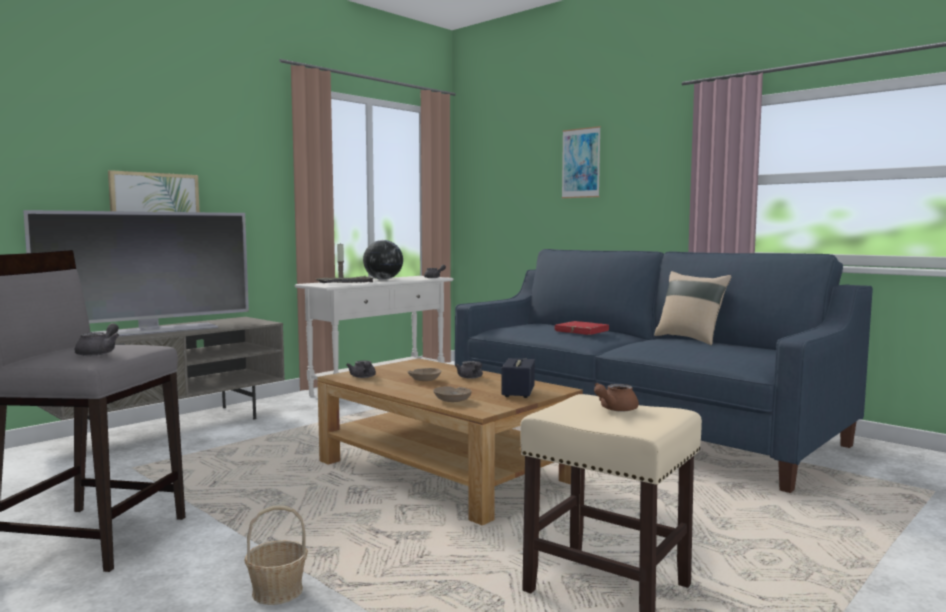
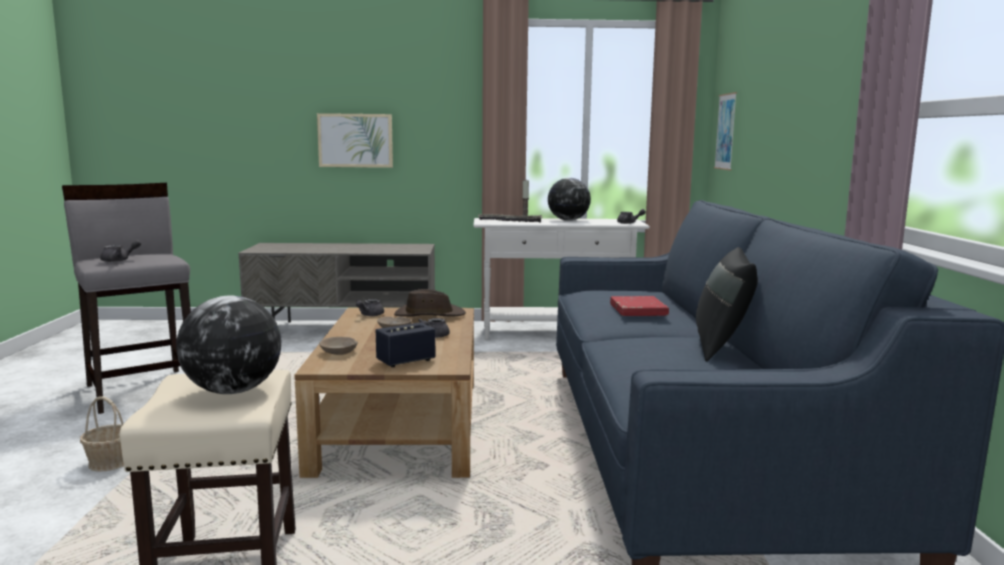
camera: 45 degrees right, 5 degrees up
(155, 330) = (333, 247): television -> none
(409, 368) = (429, 315): none -> brown hat
(581, 163) = (792, 83): picture -> picture (725, 131)
(614, 409) = (232, 391): brown teapot -> globe
(690, 339) = (721, 347): beige pillow -> black pillow

